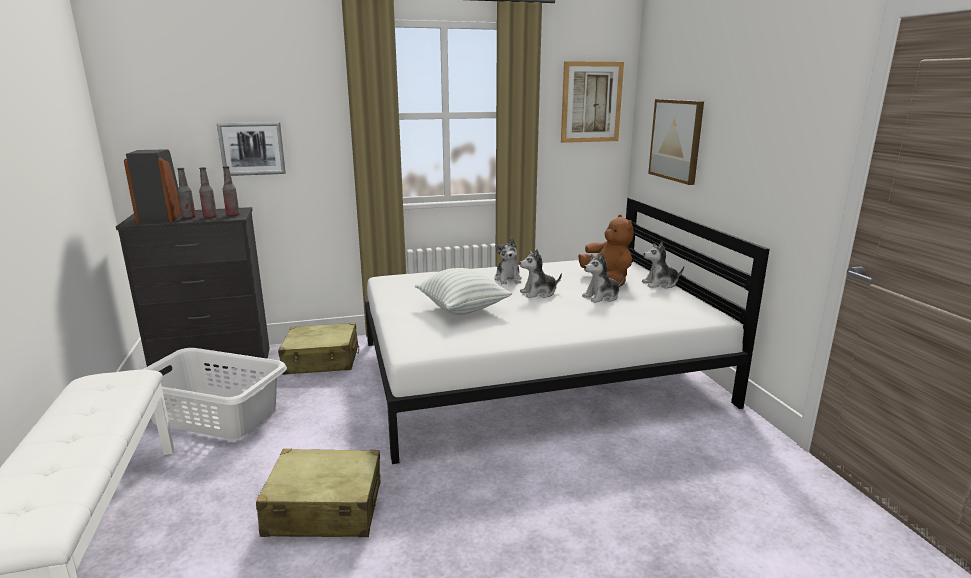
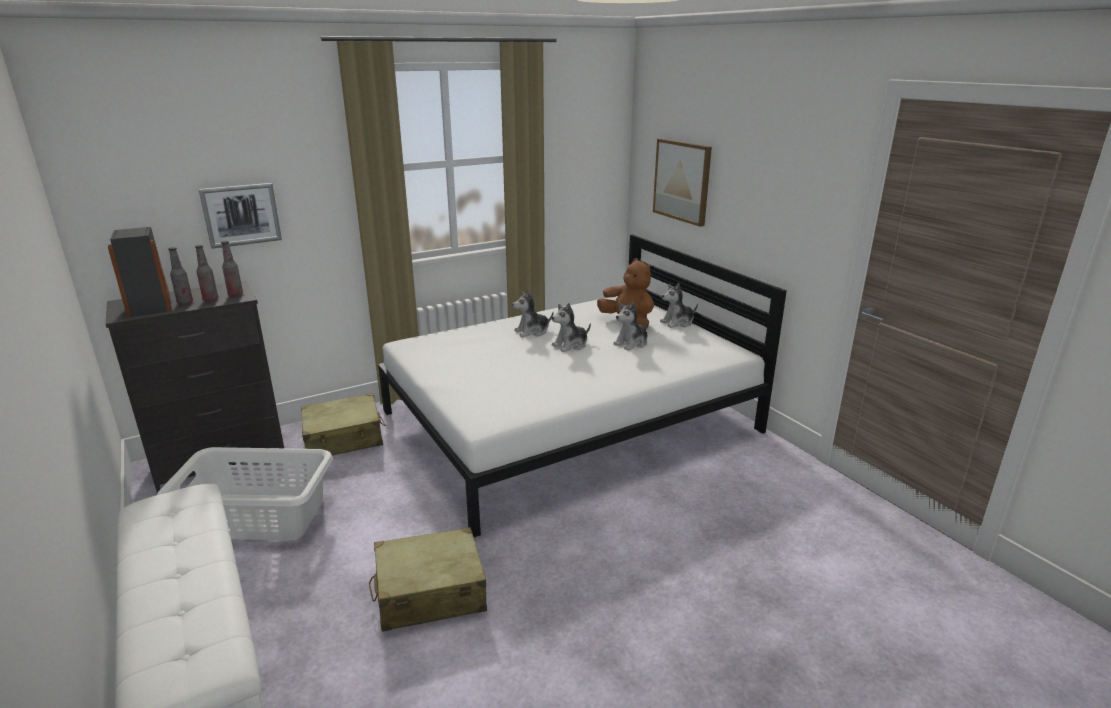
camera: 15 degrees left, 5 degrees up
(462, 309) = (505, 372): pillow -> none
(508, 279) = (532, 331): plush toy -> plush toy turned 90 degrees clockwise
(591, 102) = (591, 140): picture -> none

